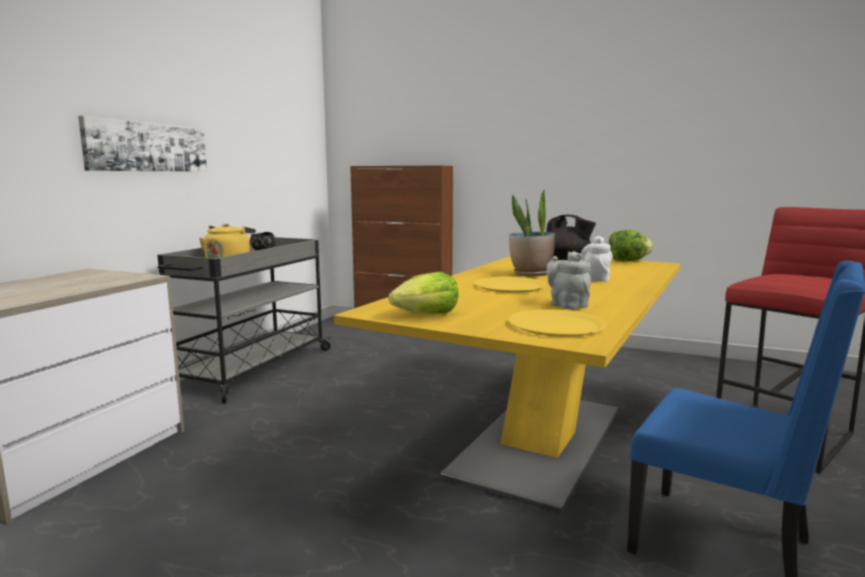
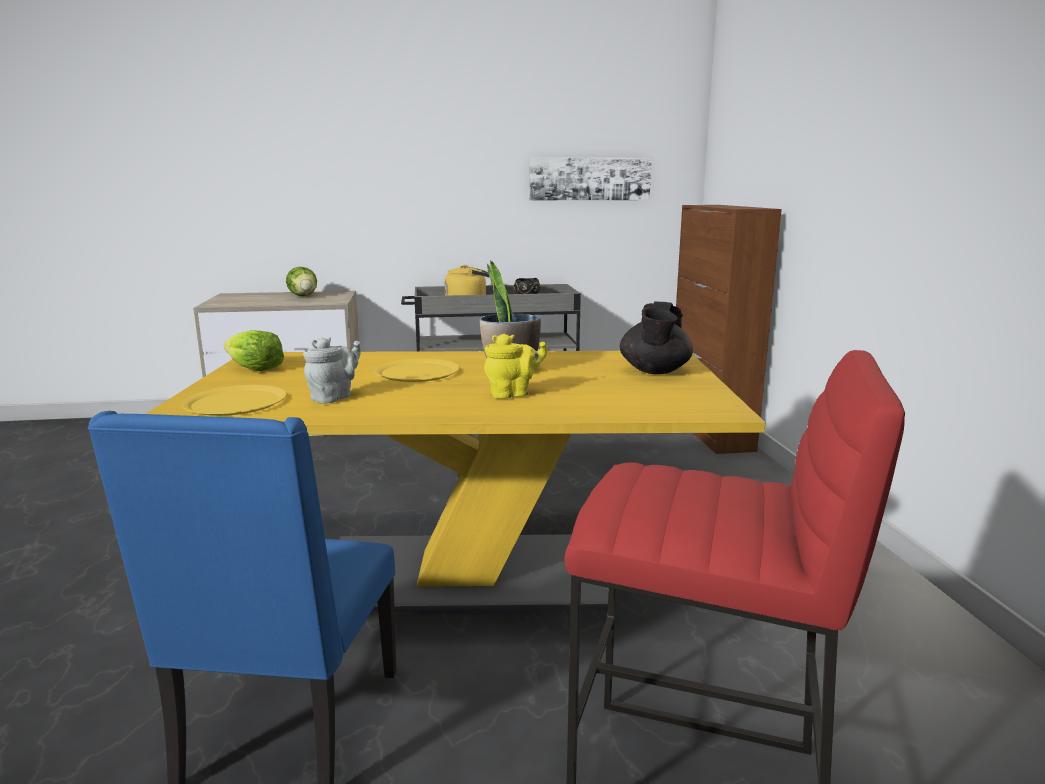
camera: 60 degrees right, 5 degrees up
(147, 147) = (423, 190): picture -> picture (589, 179)
(596, 279) = (513, 394): white teapot -> yellow teapot
(627, 261) = (710, 395): lettuce -> lettuce (303, 296)

